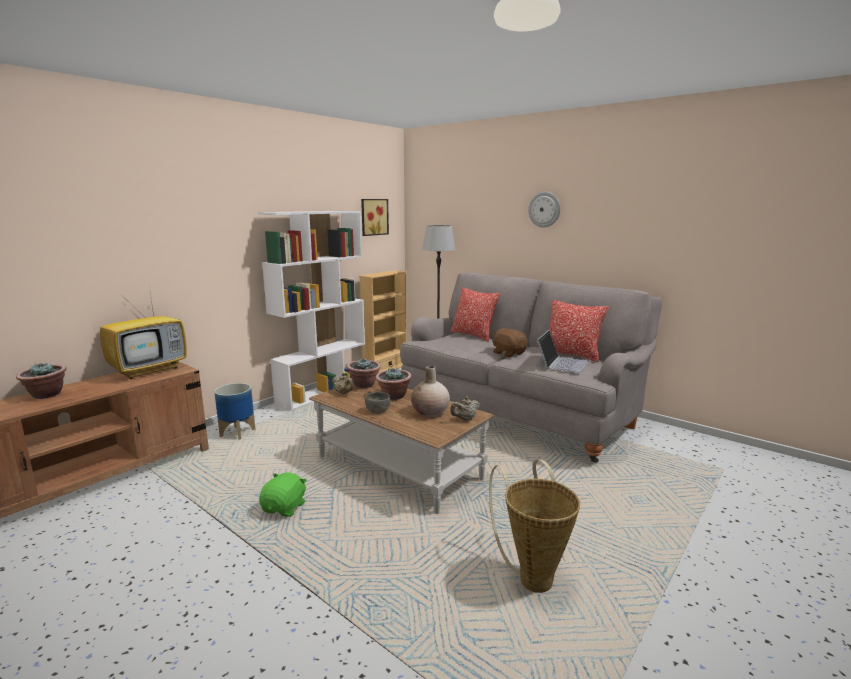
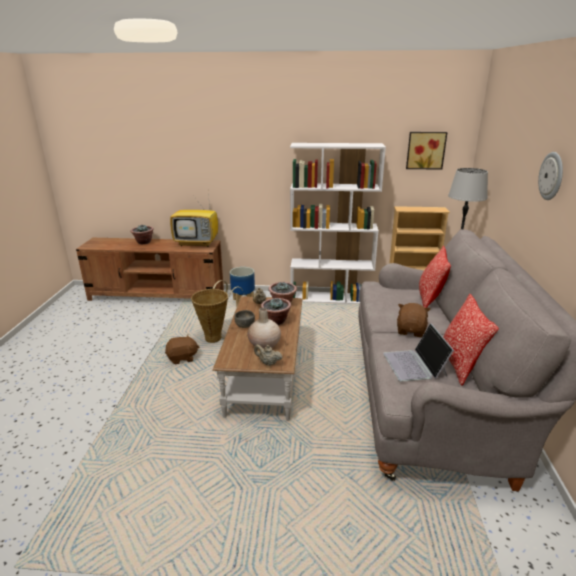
camera: 55 degrees right, 10 degrees up
(285, 508) = (182, 358): green plush toy -> brown plush toy
(532, 575) = (186, 492): basket -> basket (216, 337)
(561, 363) = (415, 365): laptop -> laptop turned 90 degrees clockwise

